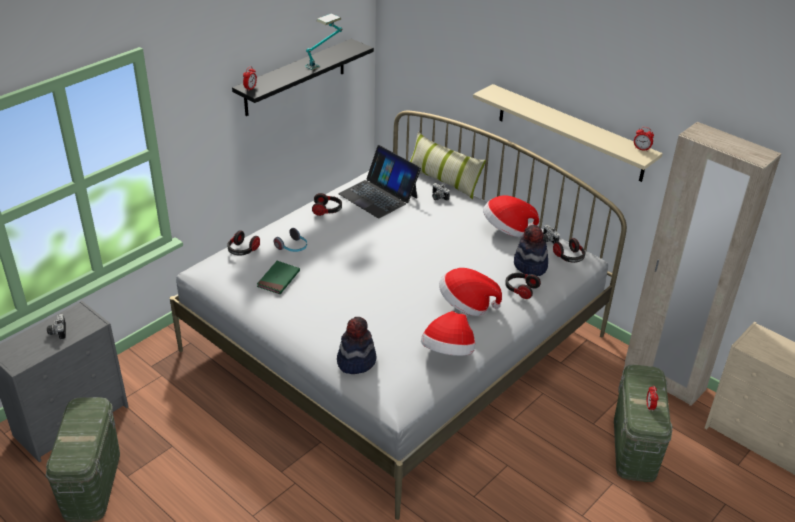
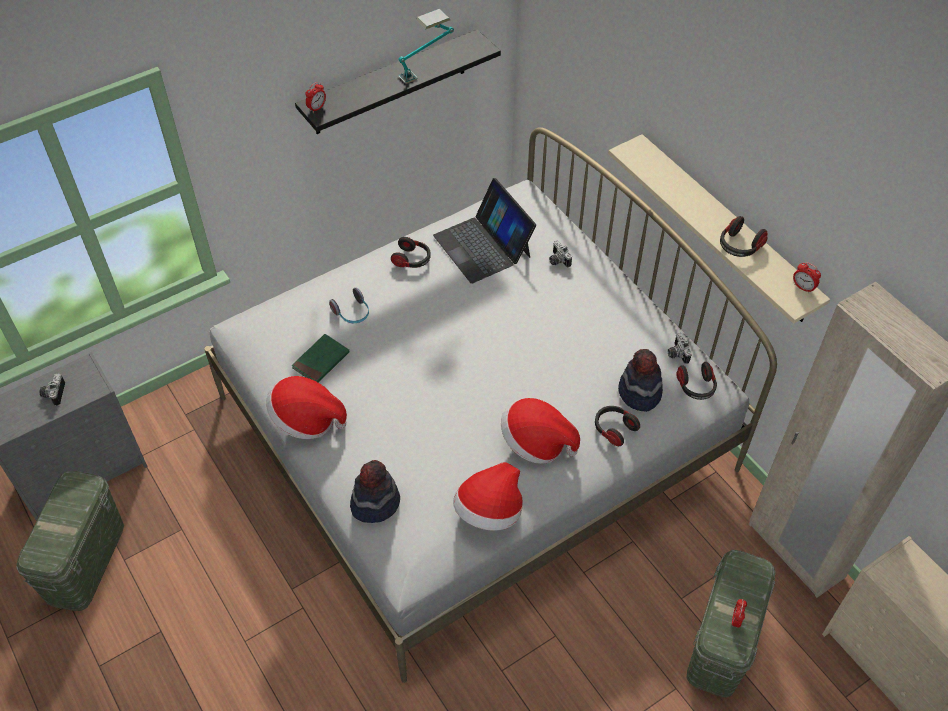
camera: 15 degrees right, 15 degrees up
(242, 250) = (292, 308): headphones -> headphones (739, 246)
(443, 180) = (575, 231): pillow -> none
(507, 230) = (629, 328): hat -> hat (306, 419)

